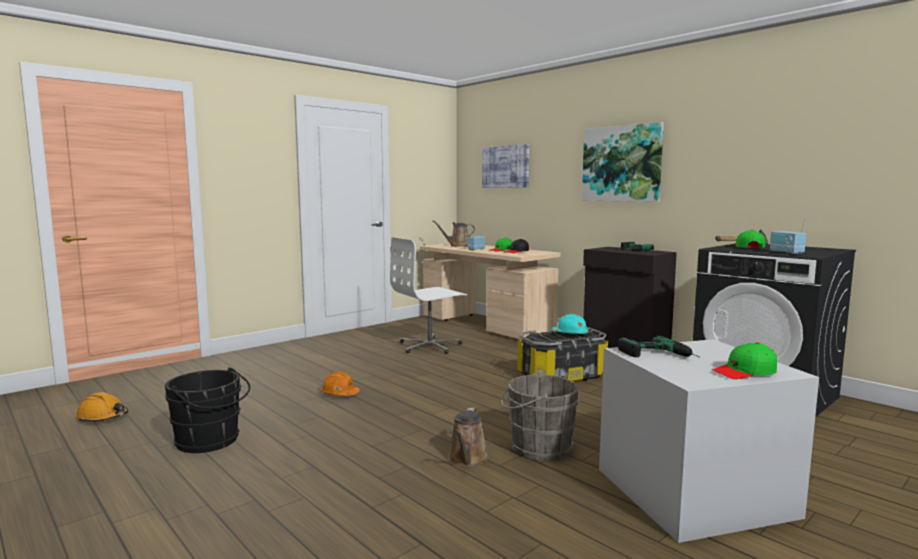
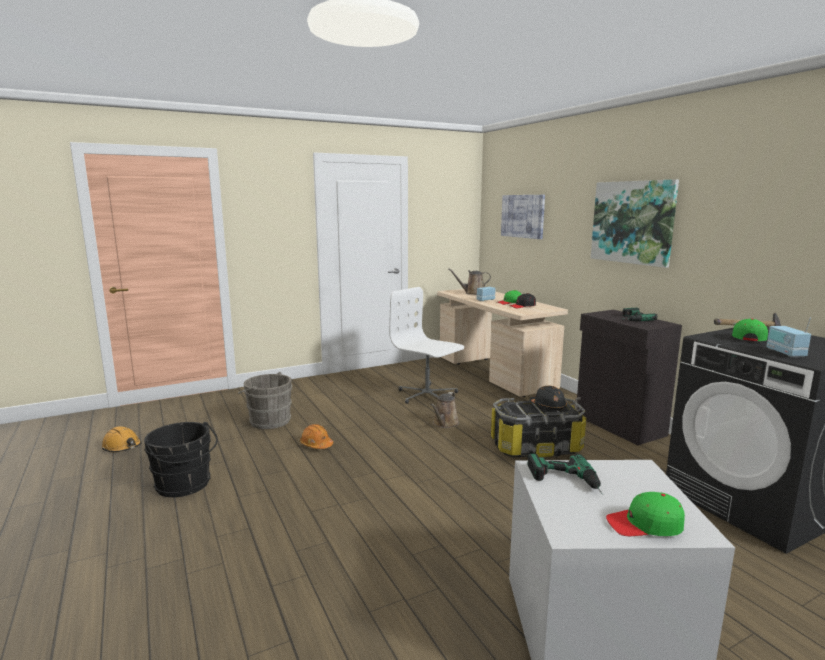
camera: 15 degrees right, 5 degrees up
(430, 346) = (427, 395): white office chair -> white office chair turned 60 degrees clockwise
(467, 459) = (386, 542): brown watering can -> brown watering can (444, 424)
(537, 447) = (461, 537): grey bucket -> grey bucket (268, 420)
(570, 334) = (548, 406): turquoise hard hat -> black hard hat

